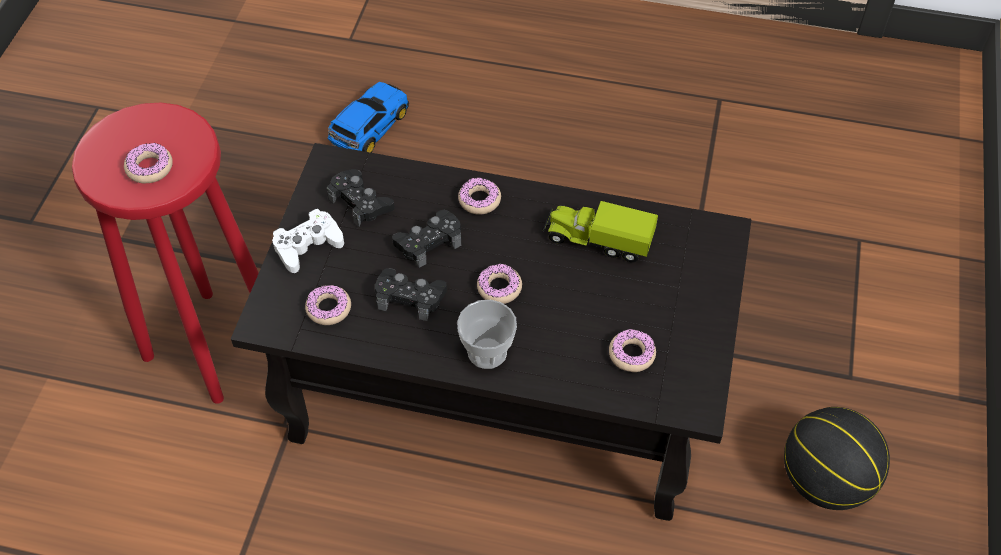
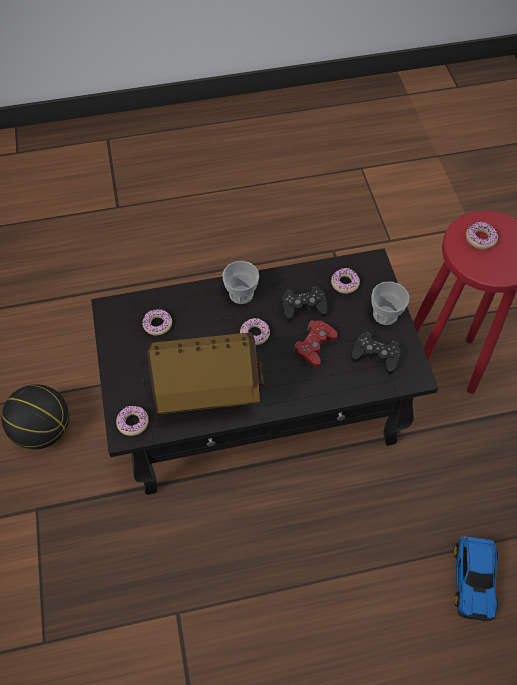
camera: 155 degrees right, 5 degrees up
(308, 245) = (385, 314): white game controller -> cup
(429, 242) = (314, 346): black game controller -> red game controller
(479, 200) = (301, 389): donut -> donut (133, 422)
(597, 240) = (208, 391): toy truck -> toy house

